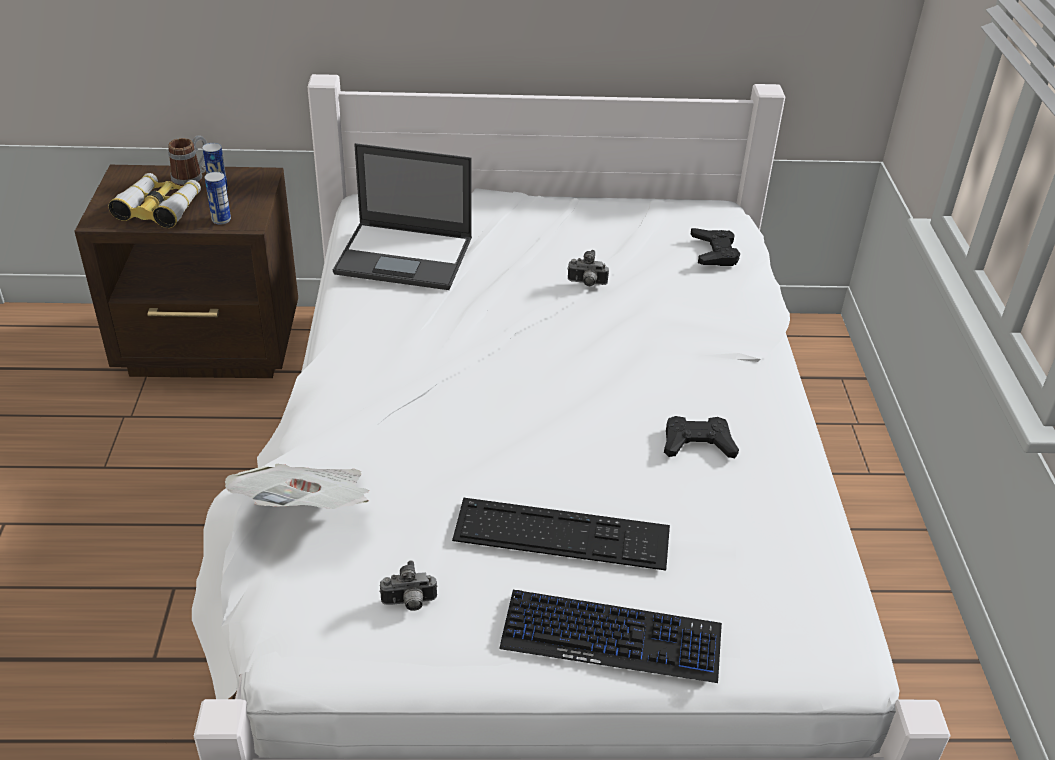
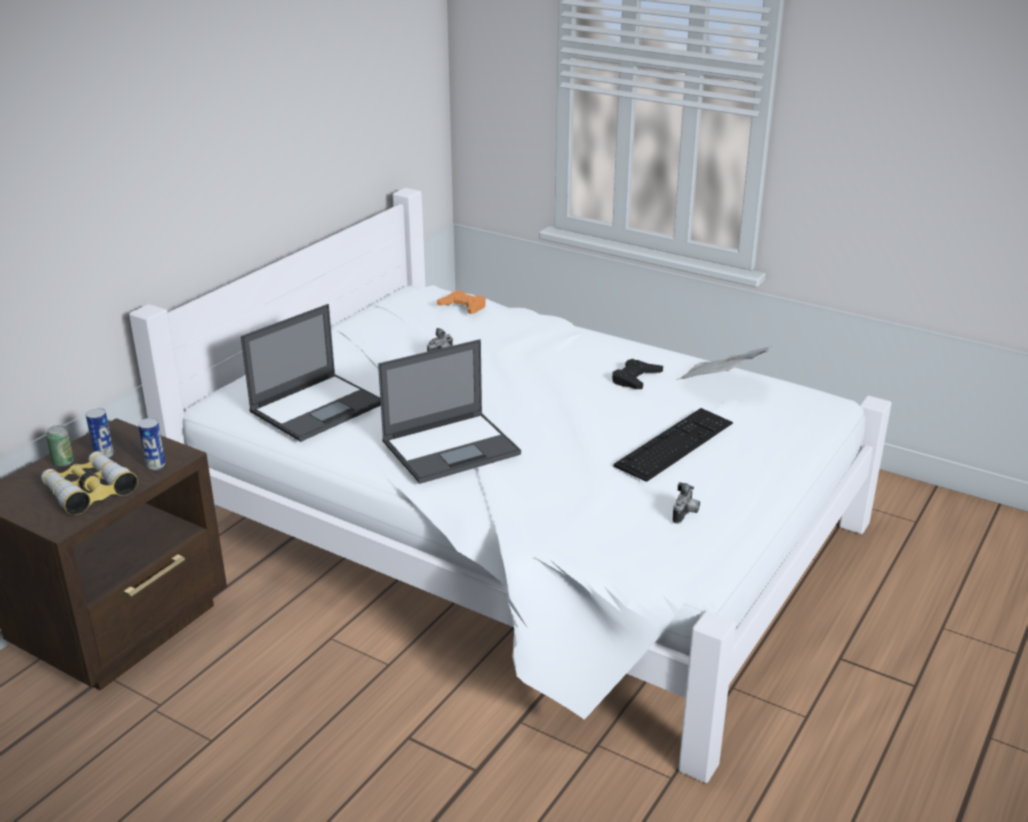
camera: 55 degrees left, 10 degrees down
(192, 178) = (63, 462): mug -> can
(308, 511) = (567, 526): newspaper -> newspaper (720, 385)
(400, 367) = (452, 447): none -> laptop
(611, 638) = (767, 459): keyboard -> none
(714, 252) = (463, 307): black game controller -> orange game controller

